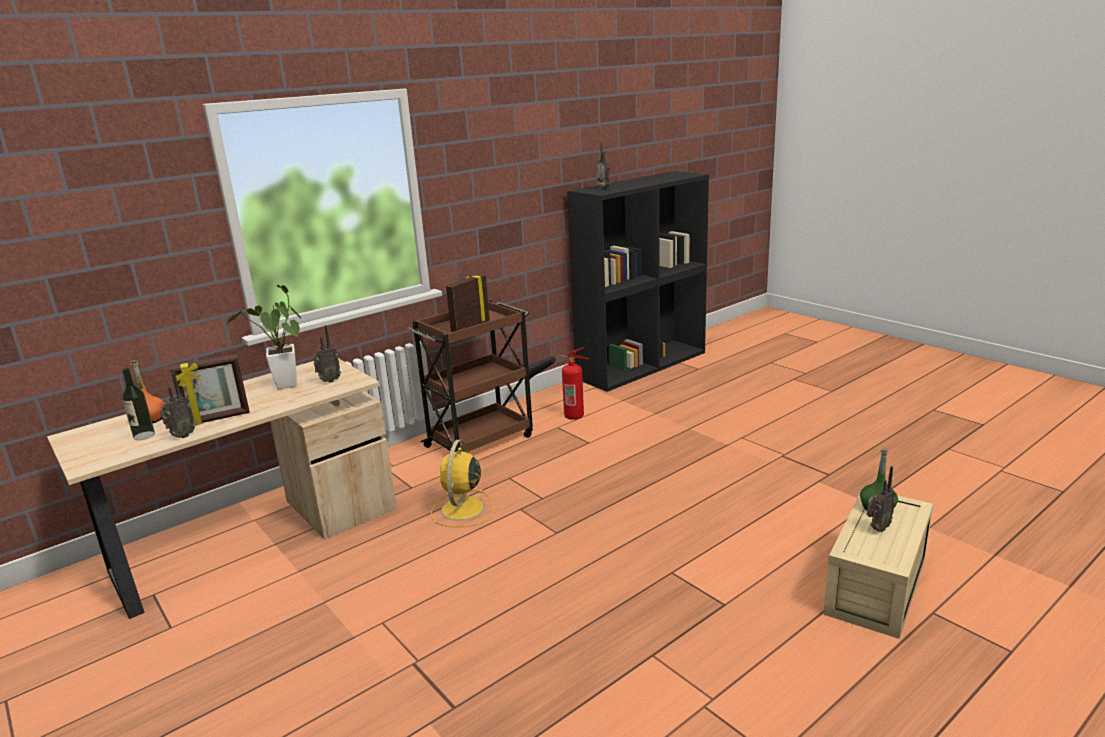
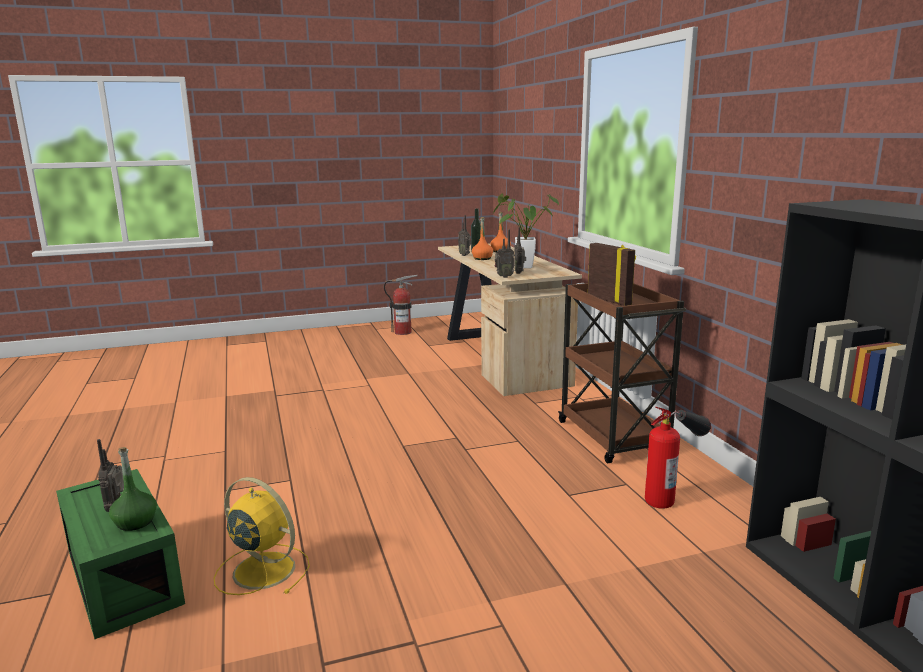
camera: 110 degrees right, 5 degrees down
(63, 692) = (403, 332): none -> fire extinguisher
(217, 419) = (482, 258): picture frame -> orange bottle
(462, 510) = (478, 416): yellow fan -> yellow fan (262, 569)
(602, 188) = (876, 205): radio -> radio (503, 277)
(878, 587) = (121, 578): beige storage box -> green storage box

